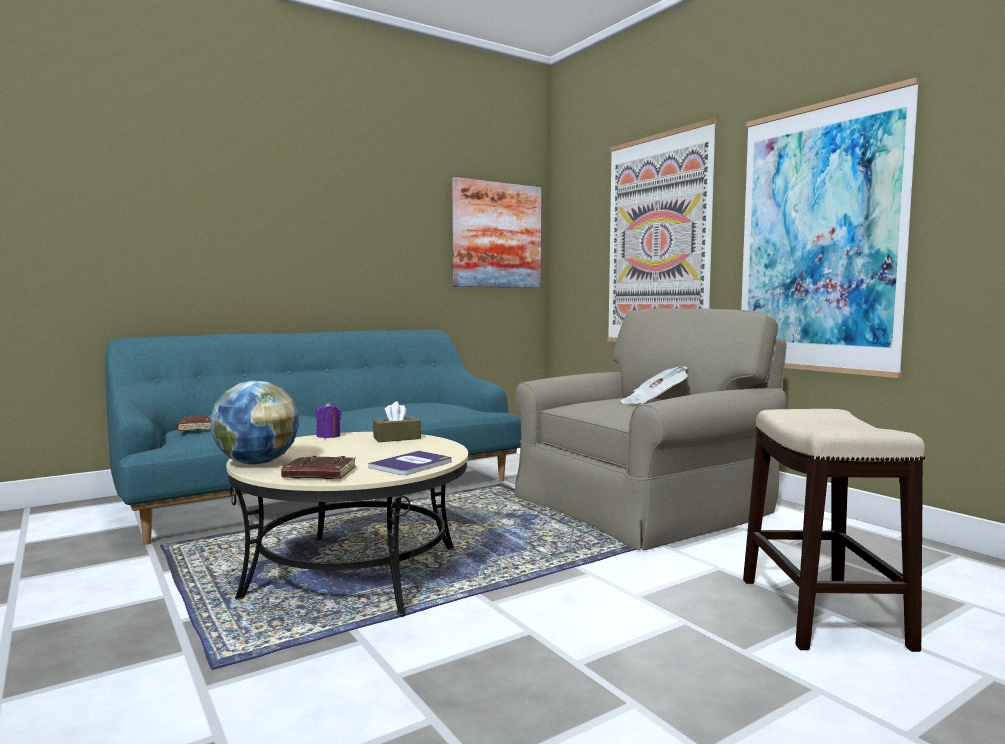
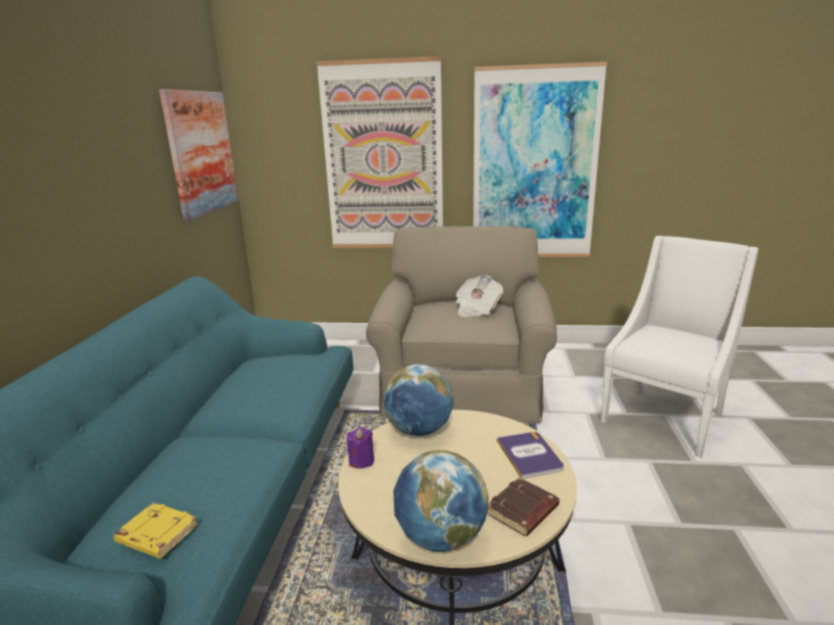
camera: 50 degrees left, 15 degrees up
(198, 427) = (156, 535): brown book -> yellow book
(397, 438) = (419, 430): brown tissue box -> globe
(822, 613) = (664, 417): stool -> white armchair

